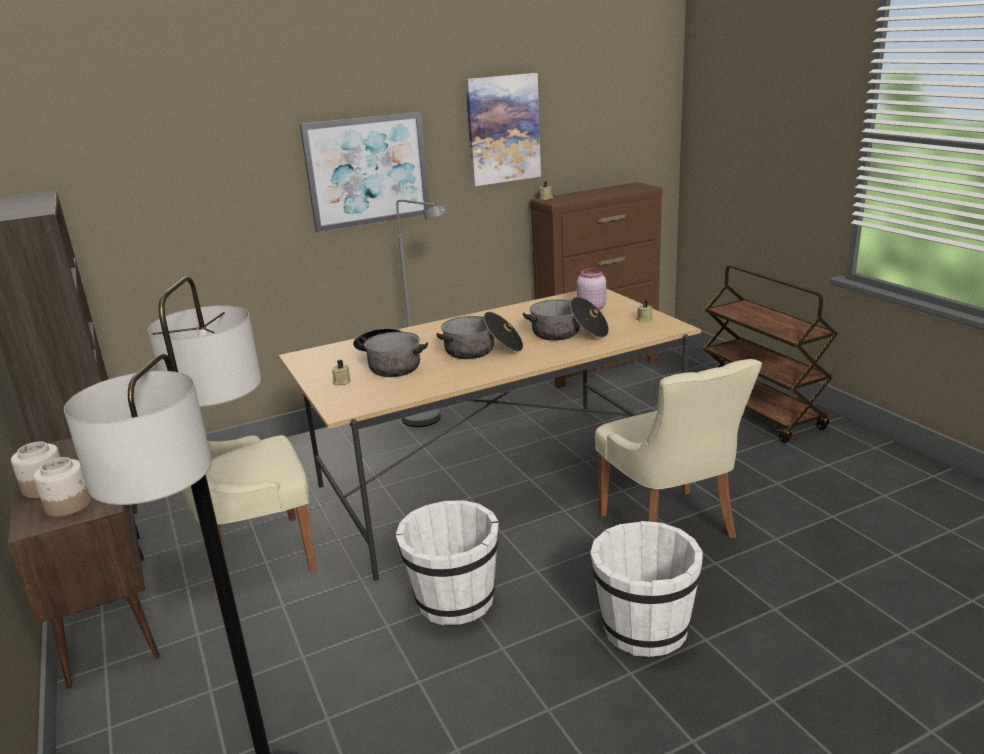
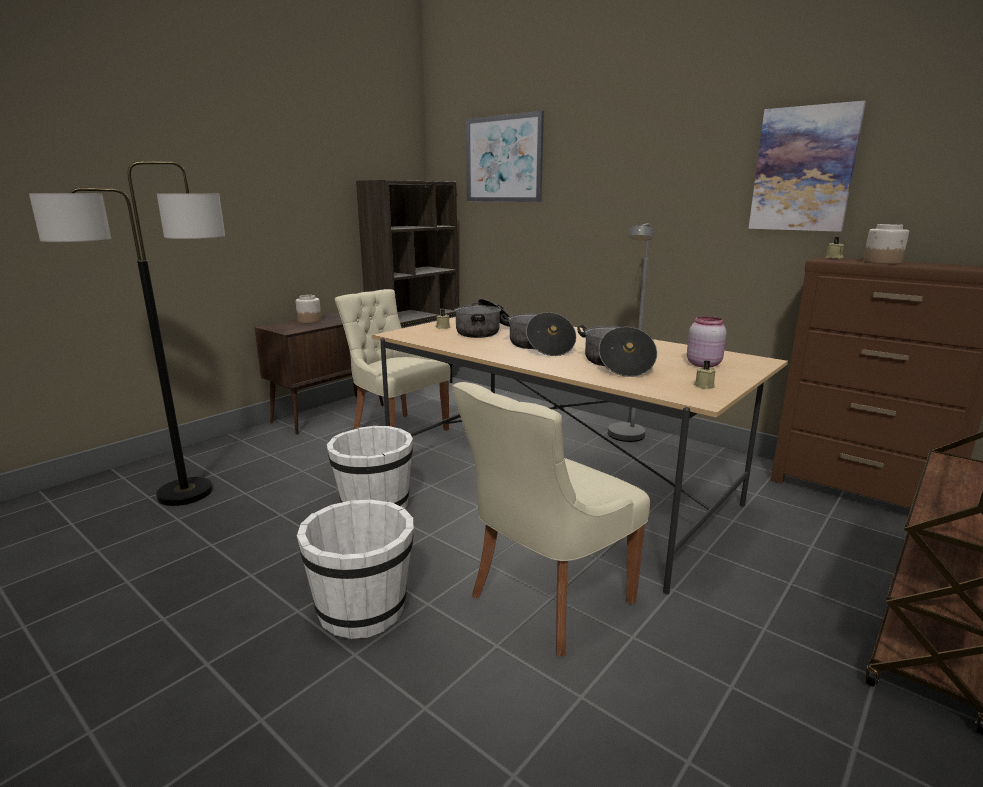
camera: 65 degrees right, 5 degrees down
(69, 504) = (291, 327): jar -> jar (882, 262)
(367, 171) = (646, 197): picture -> picture (503, 159)

